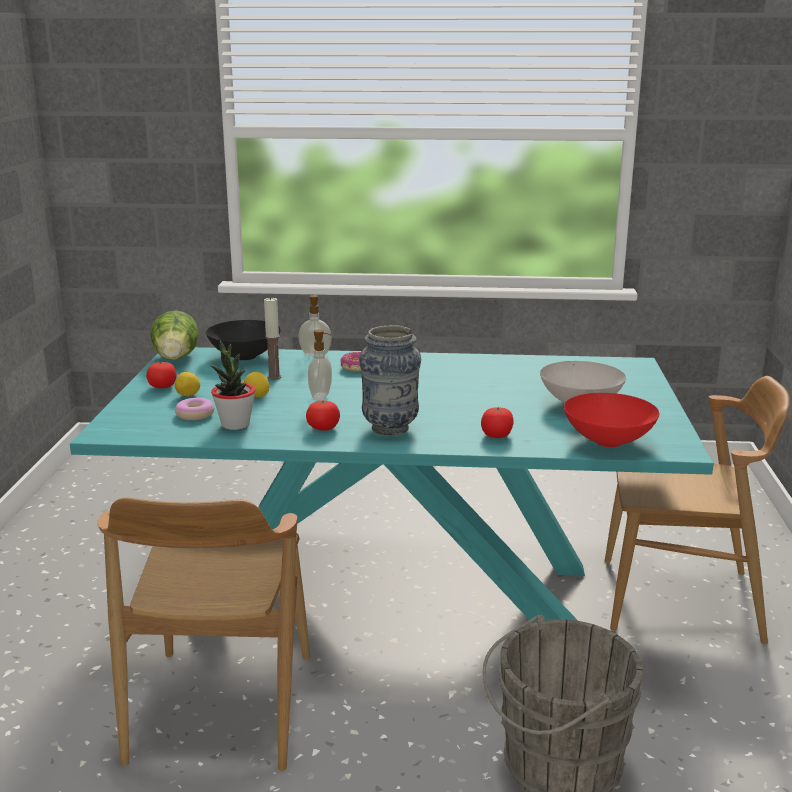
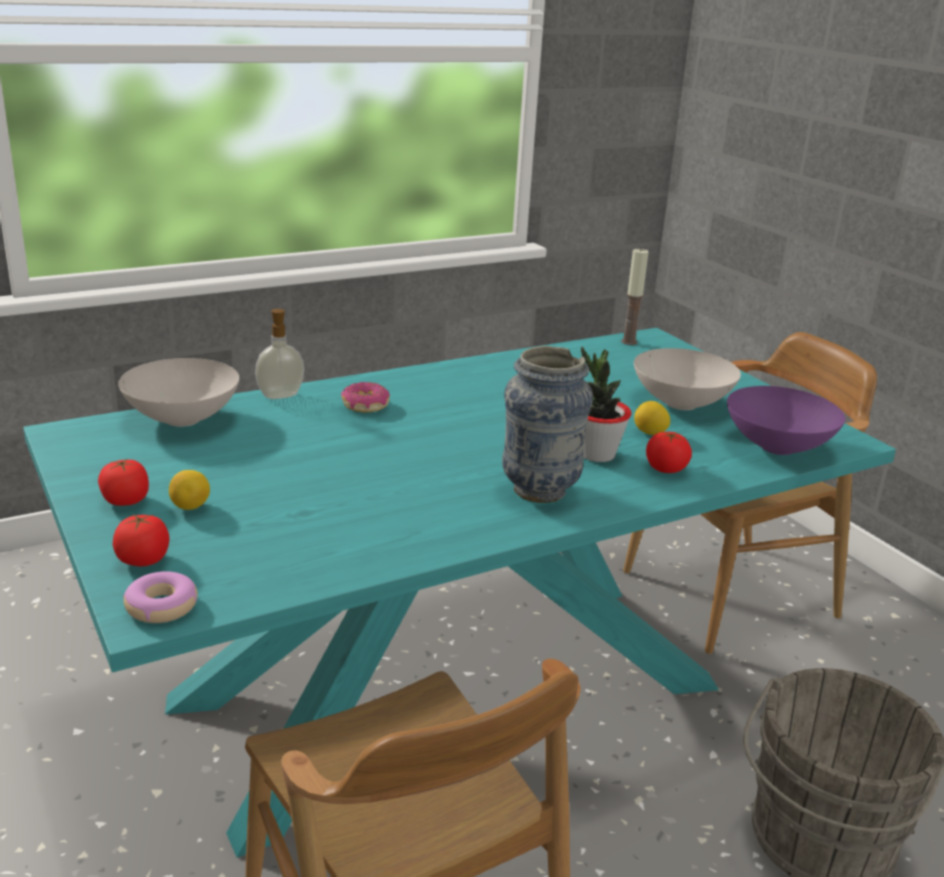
camera: 35 degrees left, 5 degrees up
(176, 359) = (79, 446): lettuce -> none
(195, 414) = (249, 539): donut -> donut (161, 606)
(235, 425) = (334, 540): potted plant -> potted plant (596, 454)
(244, 356) = (181, 418): black bowl -> white bowl
(257, 396) = (296, 483): lemon -> lemon (650, 433)
(274, 377) = (275, 444): candle -> candle (629, 342)
(321, 396) = (384, 461): soap dispenser -> none
(323, 428) = (460, 513): tomato -> tomato (143, 560)
(609, 442) = (779, 447): red bowl -> purple bowl

